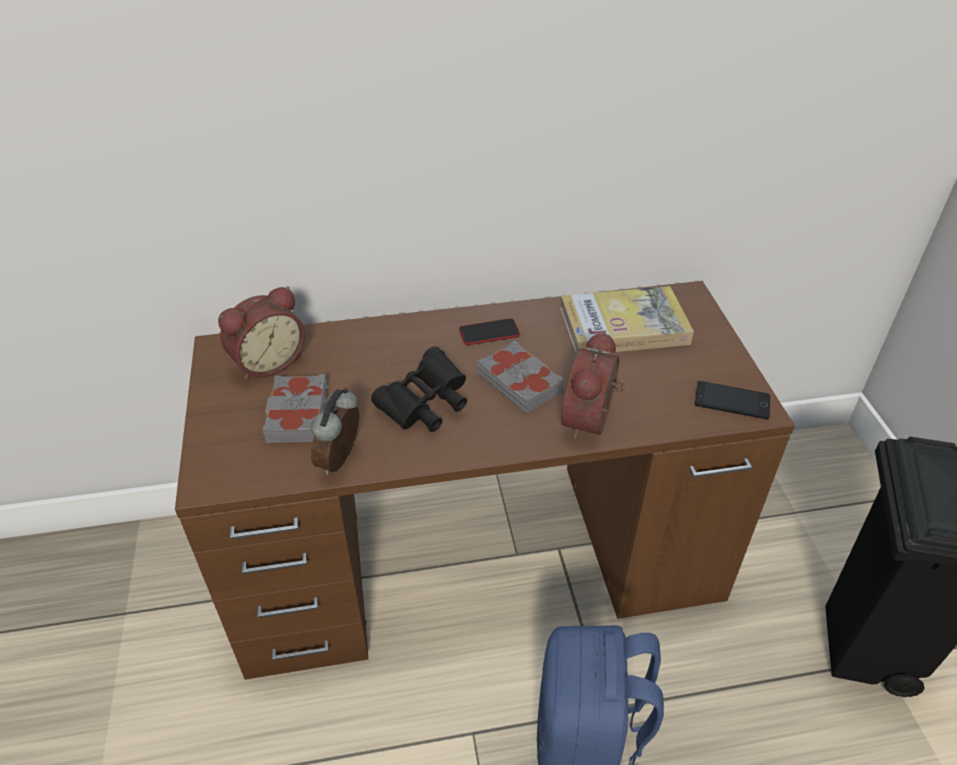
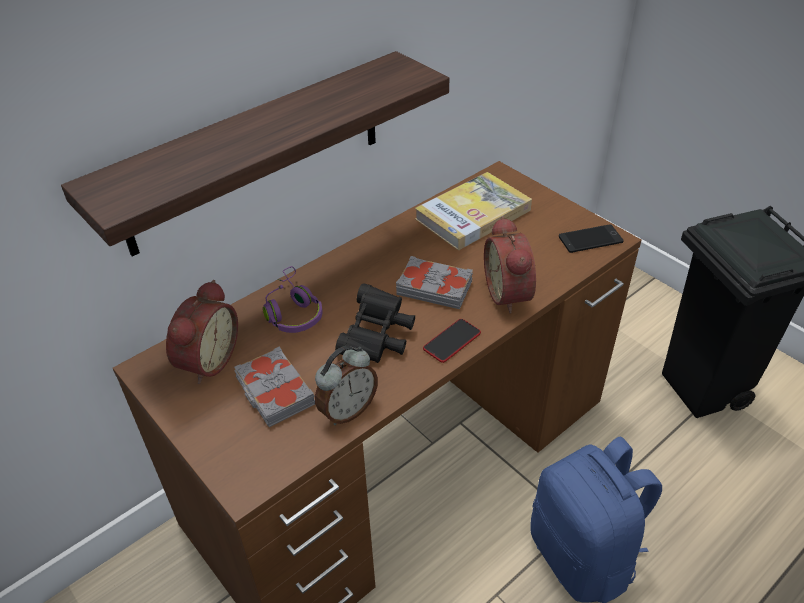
camera: 30 degrees left, 0 degrees up
(342, 460) = (347, 410): alarm clock -> alarm clock turned 120 degrees counterclockwise
(372, 349) = (292, 311): none -> purple headphones
(379, 179) = (256, 153): none -> shelf
(489, 333) = (377, 259): phone -> phone (452, 341)

